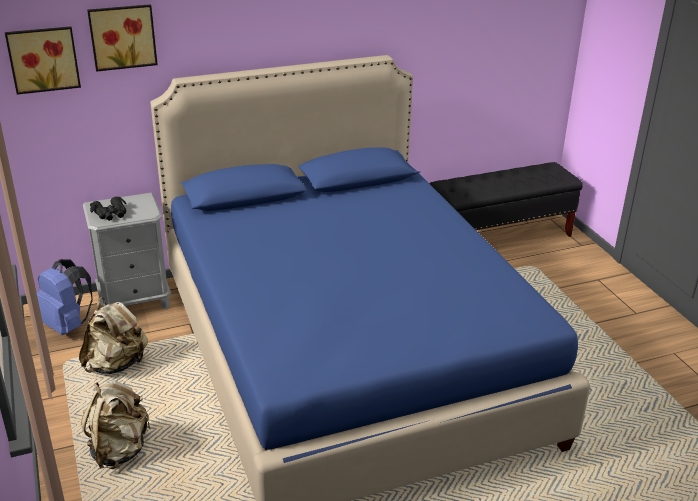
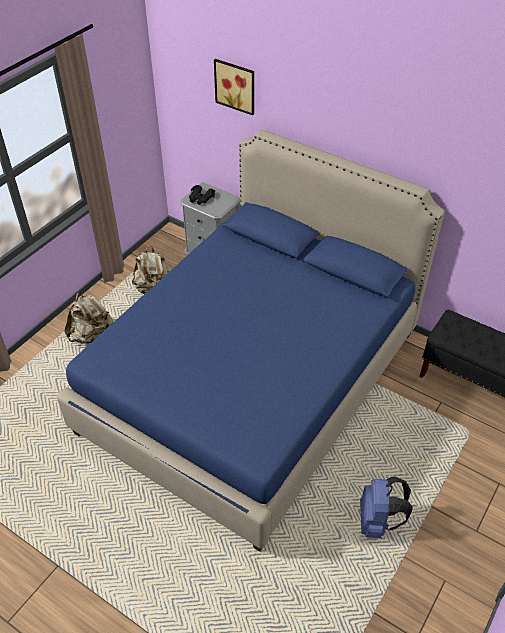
camera: 55 degrees right, 15 degrees up
(43, 59) = (189, 80): picture -> none
(68, 325) = (168, 249): blue backpack -> blue backpack (378, 521)

